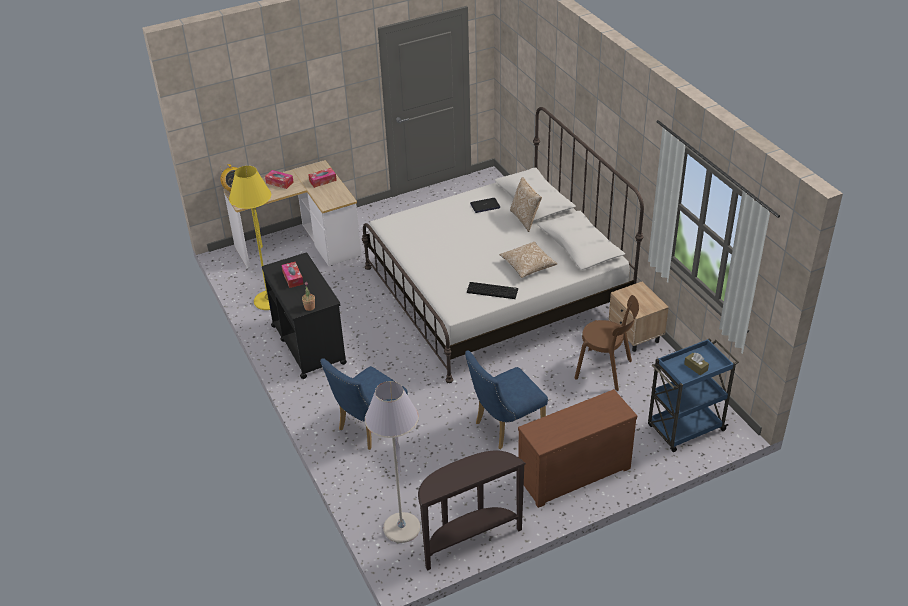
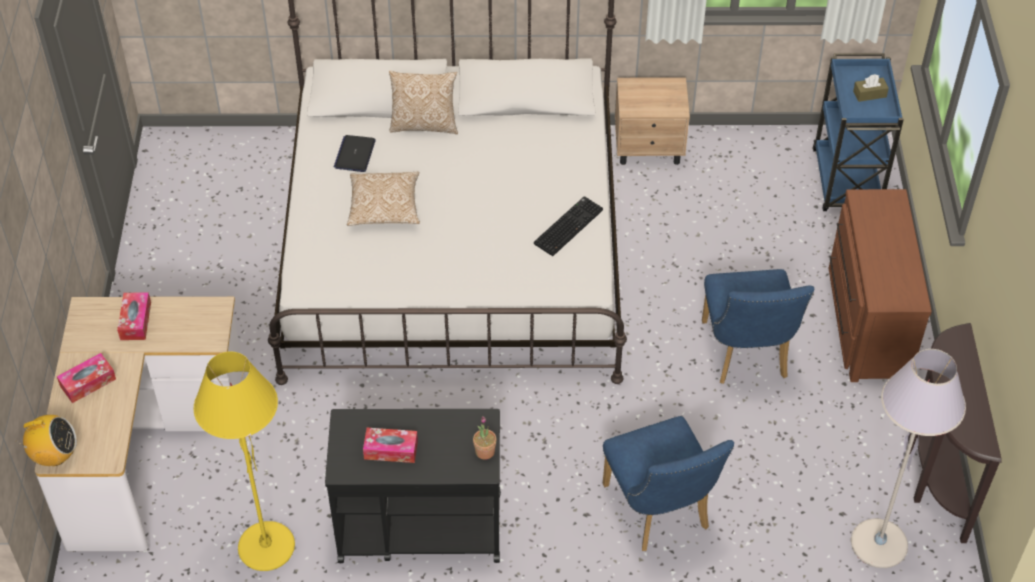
camera: 65 degrees left, 10 degrees up
(528, 266) = (537, 167): pillow -> pillow (384, 208)
(606, 370) = (698, 206): brown chair -> none

